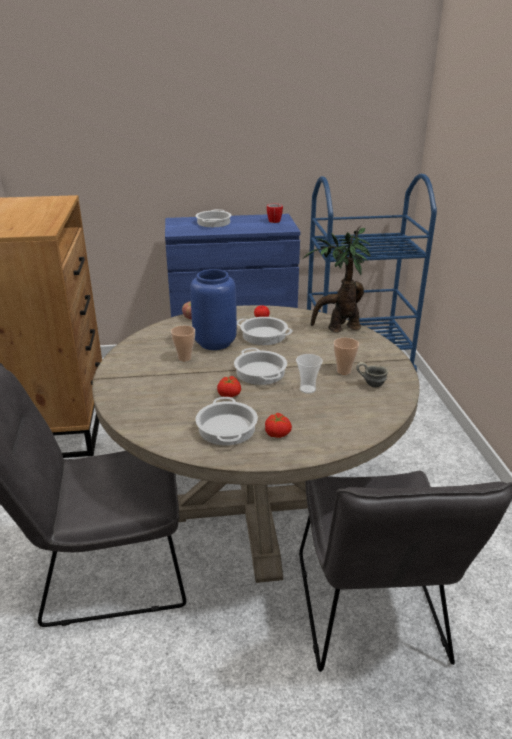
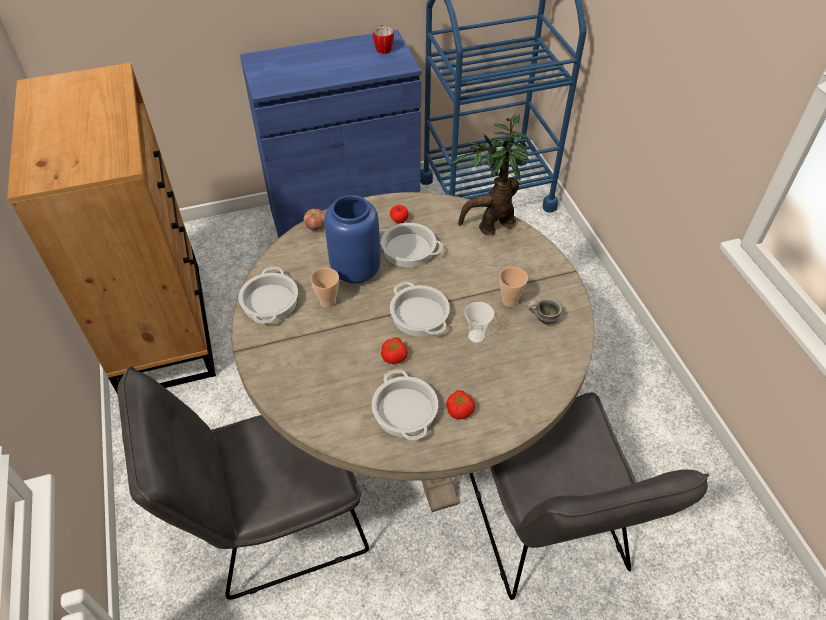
camera: 10 degrees left, 20 degrees up
(214, 223) = (307, 61): cooking pot -> cooking pot (270, 302)

